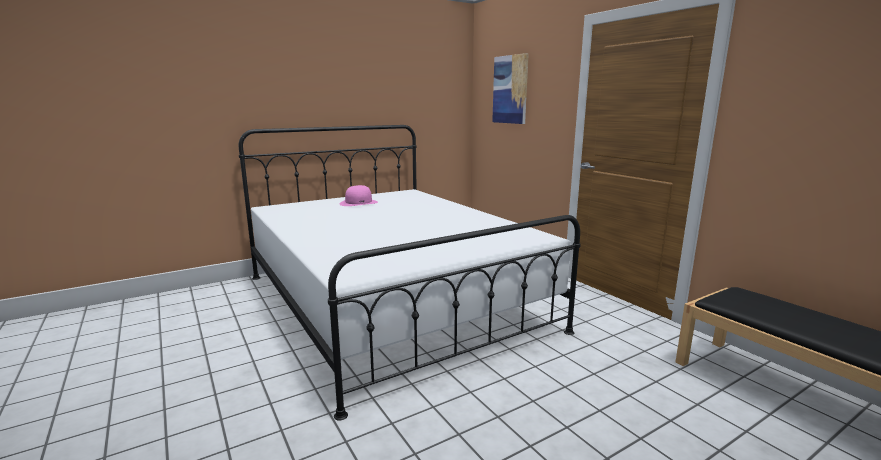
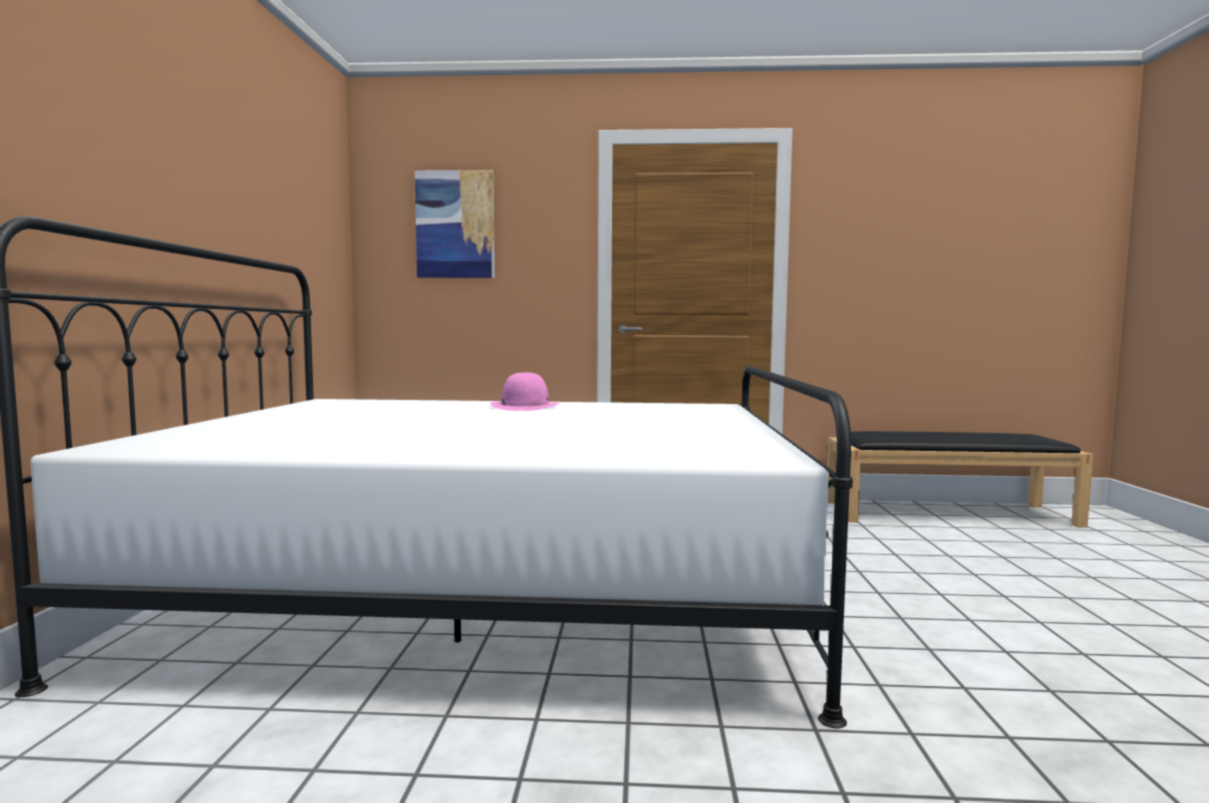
camera: 55 degrees left, 10 degrees down
(359, 203) = (307, 417): pink hat -> pink hat (525, 406)

